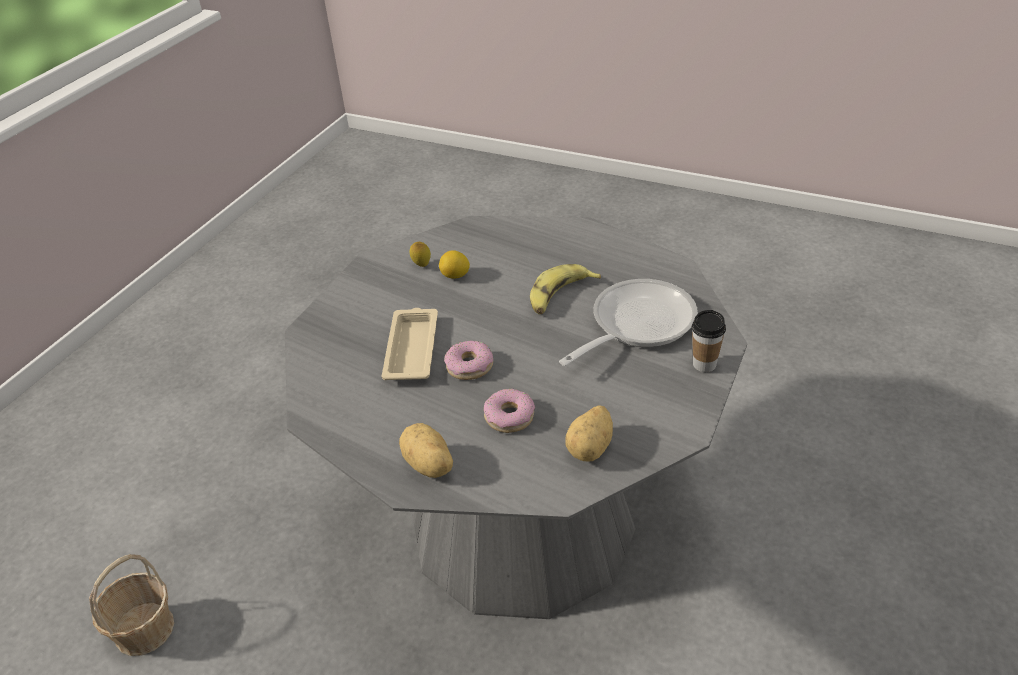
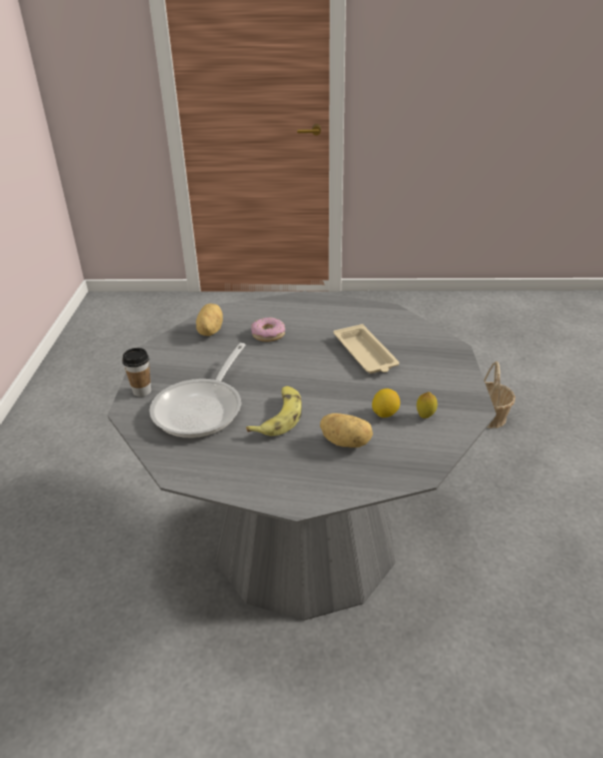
camera: 155 degrees right, 5 degrees down
(428, 466) = (299, 306): potato -> potato (346, 442)
(469, 366) = (315, 353): donut -> none

